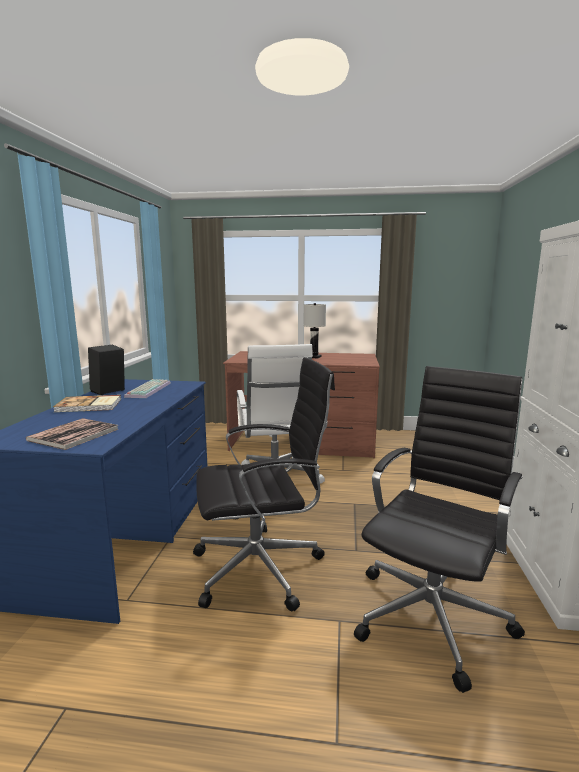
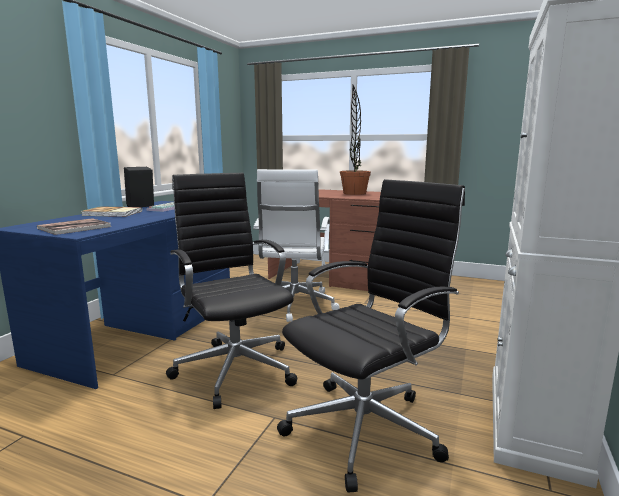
camera: 15 degrees right, 0 degrees up
(262, 568) = (235, 368): black office chair -> black office chair turned 120 degrees counterclockwise
(314, 357) = (354, 193): white table lamp -> potted plant

